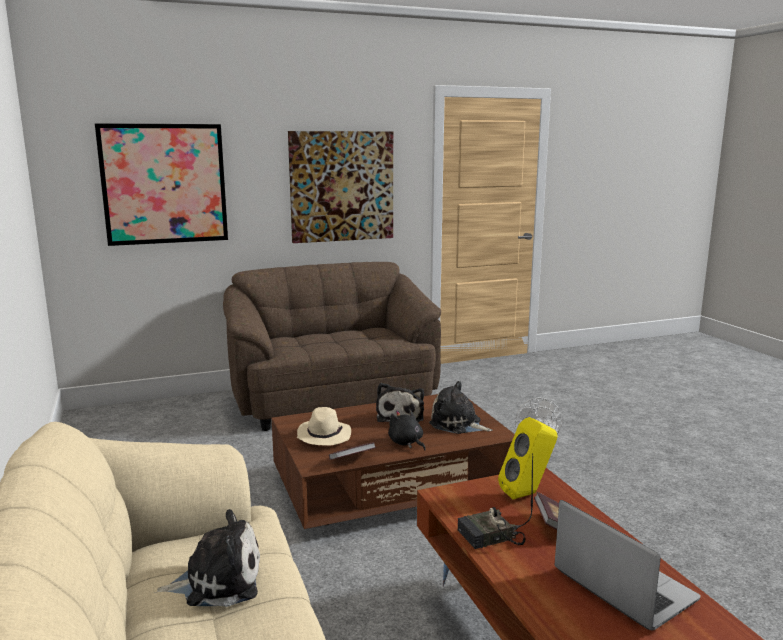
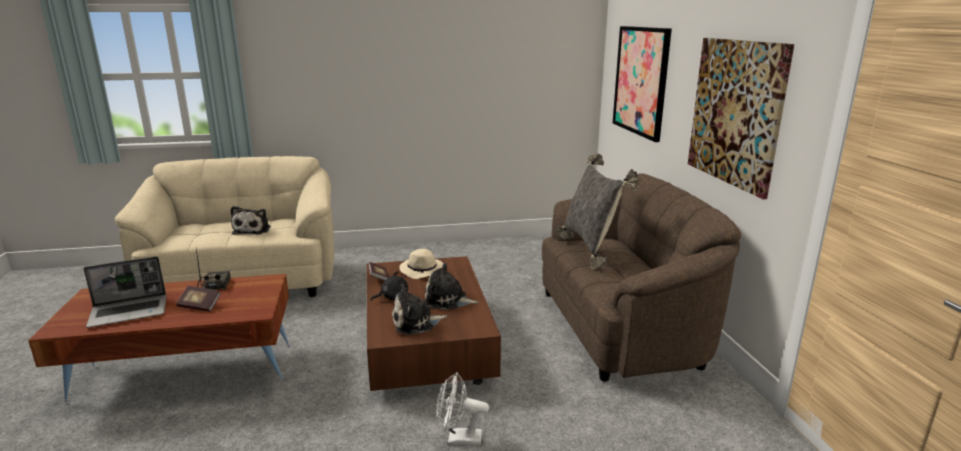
camera: 100 degrees right, 5 degrees up
(313, 344) = (592, 253): none -> pillow
(458, 424) = (415, 323): plush toy -> plush toy turned 150 degrees counterclockwise
(527, 494) = (242, 304): yellow speaker -> none

